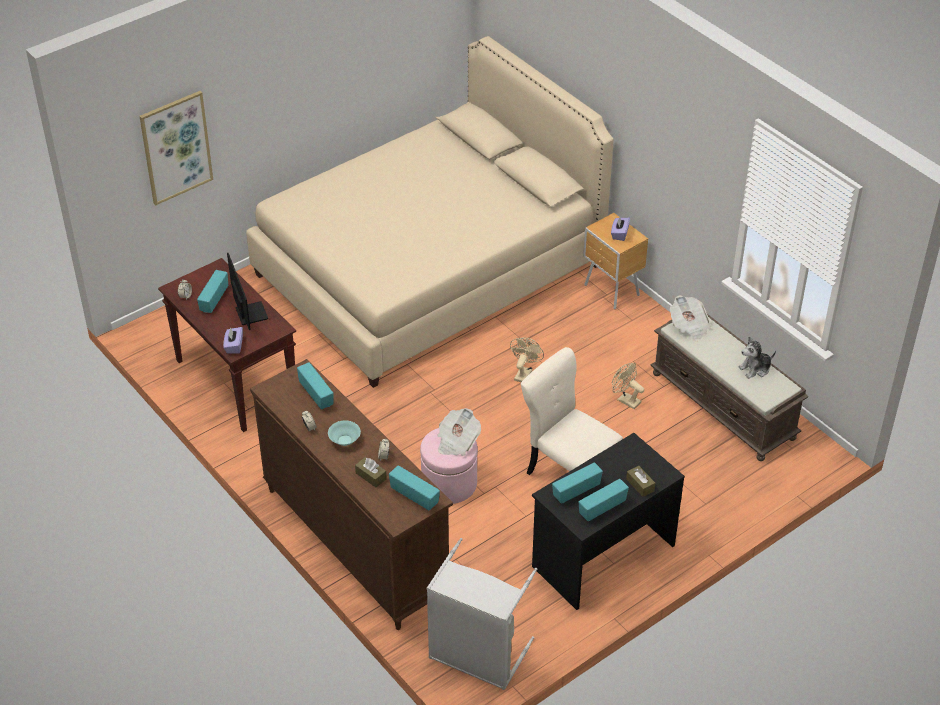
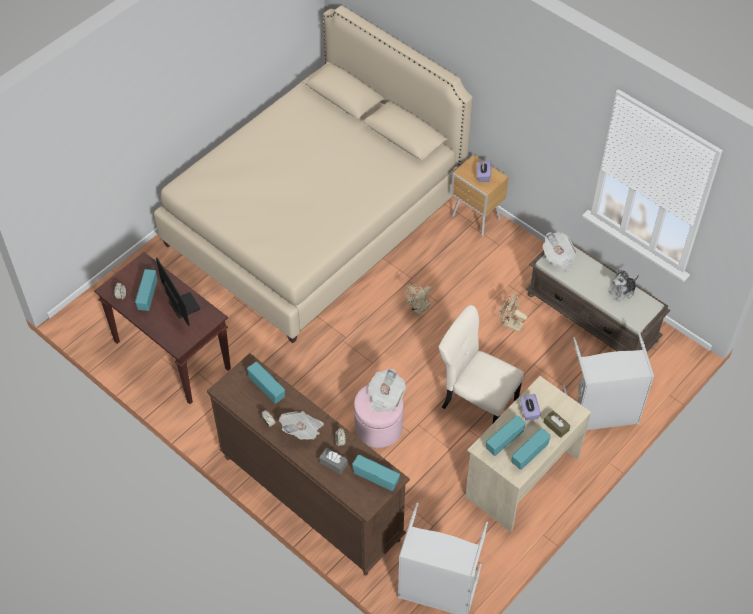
camera: 10 degrees left, 10 degrees up
(176, 147) = (88, 160): picture -> none
(234, 346) = (176, 341): purple tissue box -> purple tissue box (529, 412)
(345, 440) = (302, 431): turquoise bowl -> newspaper
(371, 476) = (333, 463): brown tissue box -> grey tissue box
(524, 373) = (419, 310): beige fan -> beige fan turned 150 degrees counterclockwise
(602, 555) = (521, 476): black desk -> beige desk
(712, 503) = (602, 412): none -> grey laundry basket

